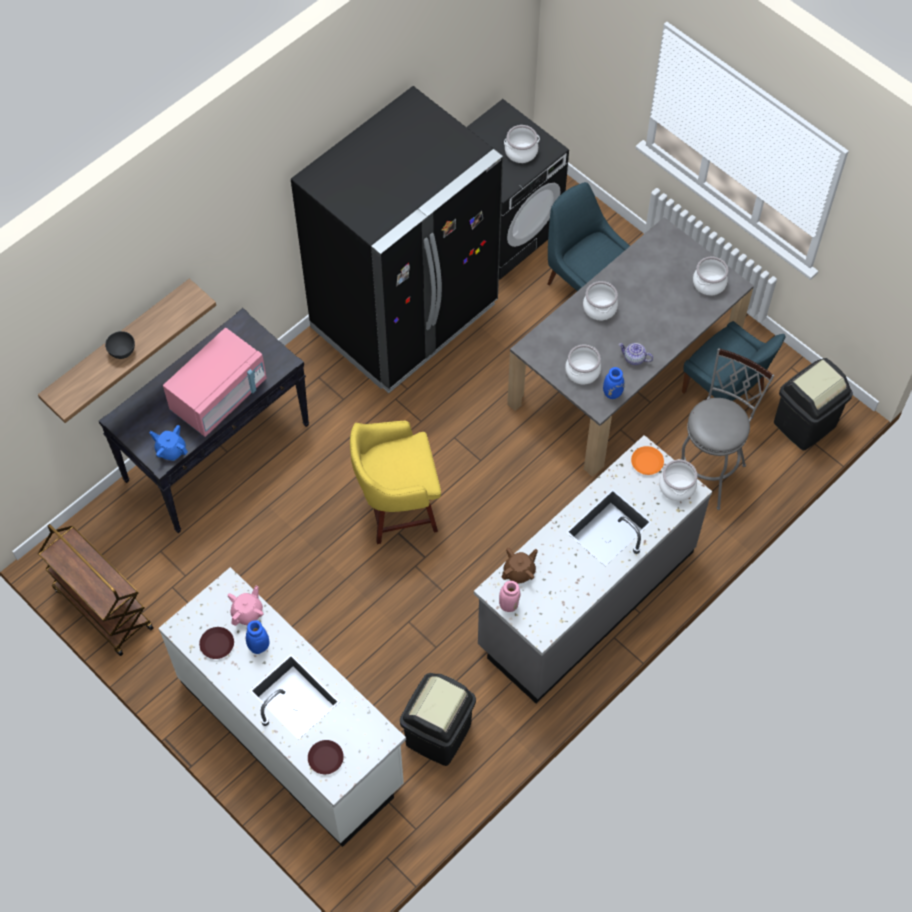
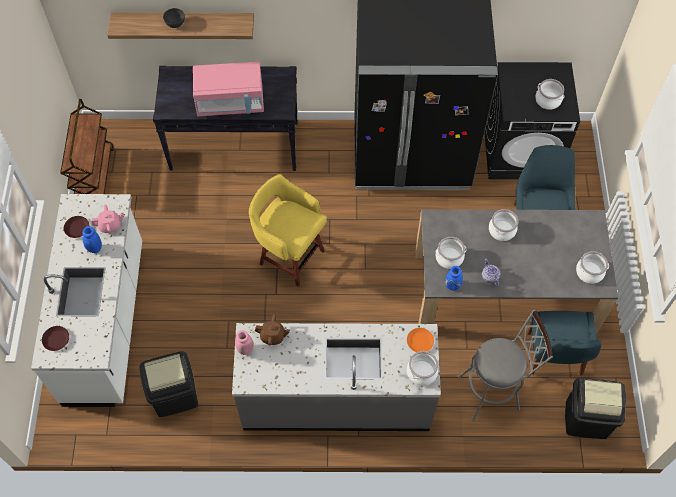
camera: 45 degrees right, 0 degrees up
(171, 450) = (175, 109): blue teapot -> none

